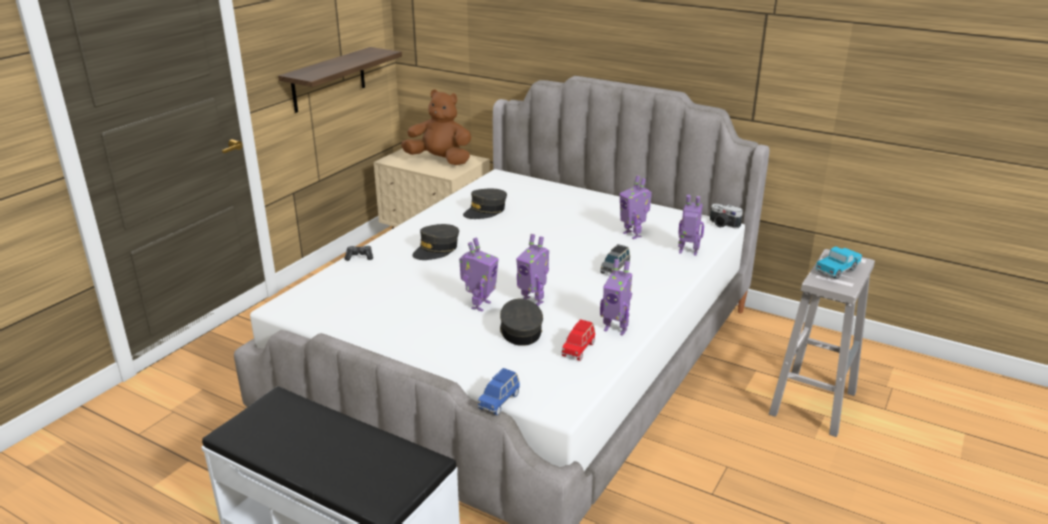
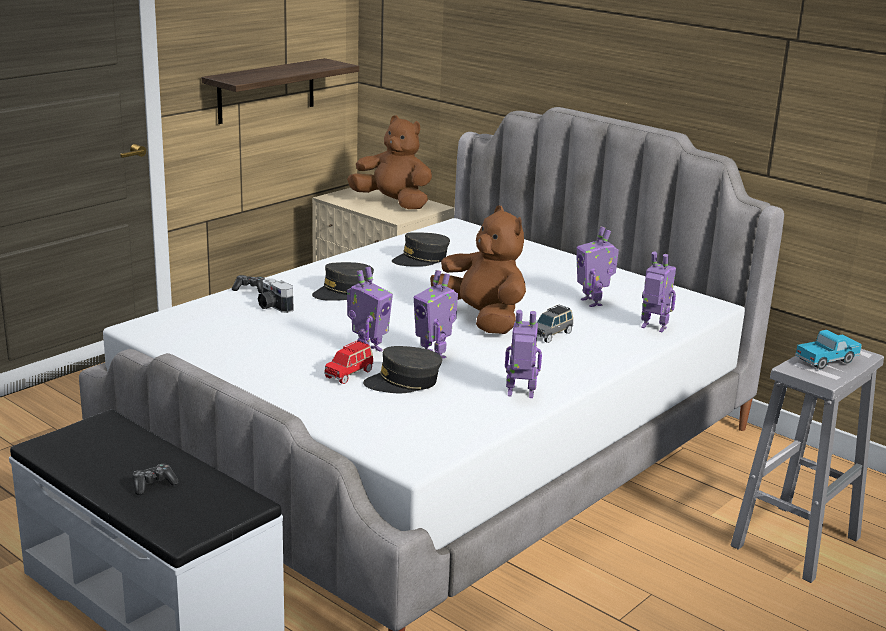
camera: 10 degrees right, 5 degrees down
(342, 458) = (153, 485): none -> game controller
(499, 401) = (344, 445): blue toy car -> none
(520, 331) = (403, 382): grey cap -> grey cap turned 105 degrees counterclockwise
(556, 262) = (482, 319): none -> brown plush toy
(578, 349) = (464, 408): red toy car -> red toy car (349, 374)
(615, 329) = (520, 394): toy robot -> toy robot turned 150 degrees clockwise
(723, 224) = (714, 304): camera -> camera (273, 307)

